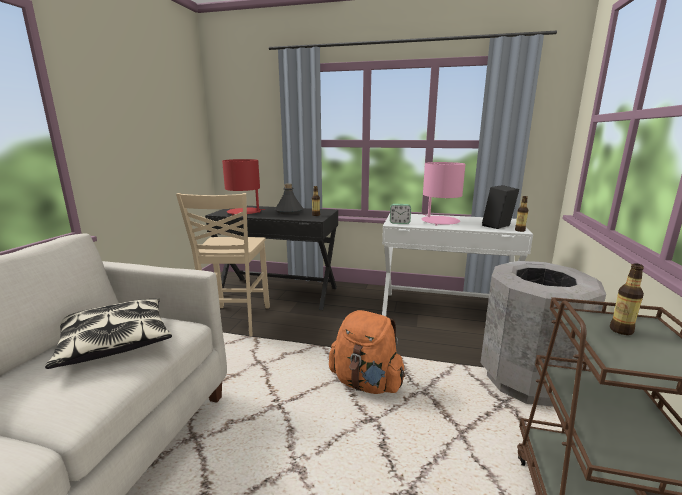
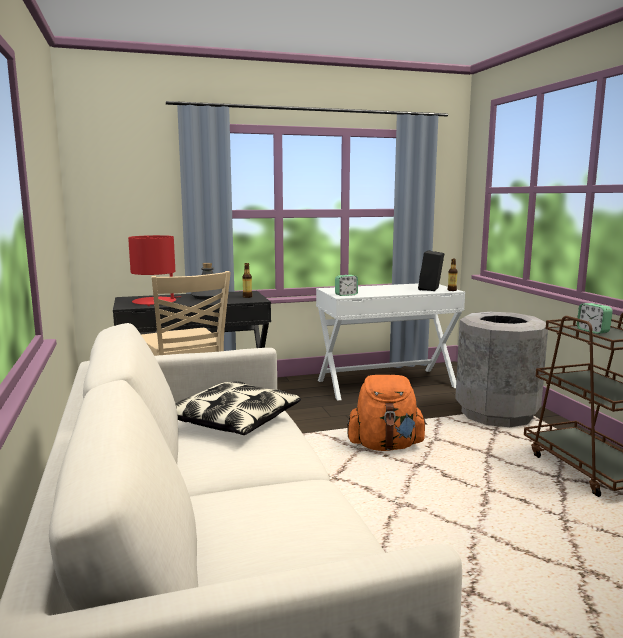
camera: 30 degrees left, 5 degrees down
(440, 221) = (377, 290): pink table lamp -> none
(621, 330) = (593, 331): bottle -> alarm clock

